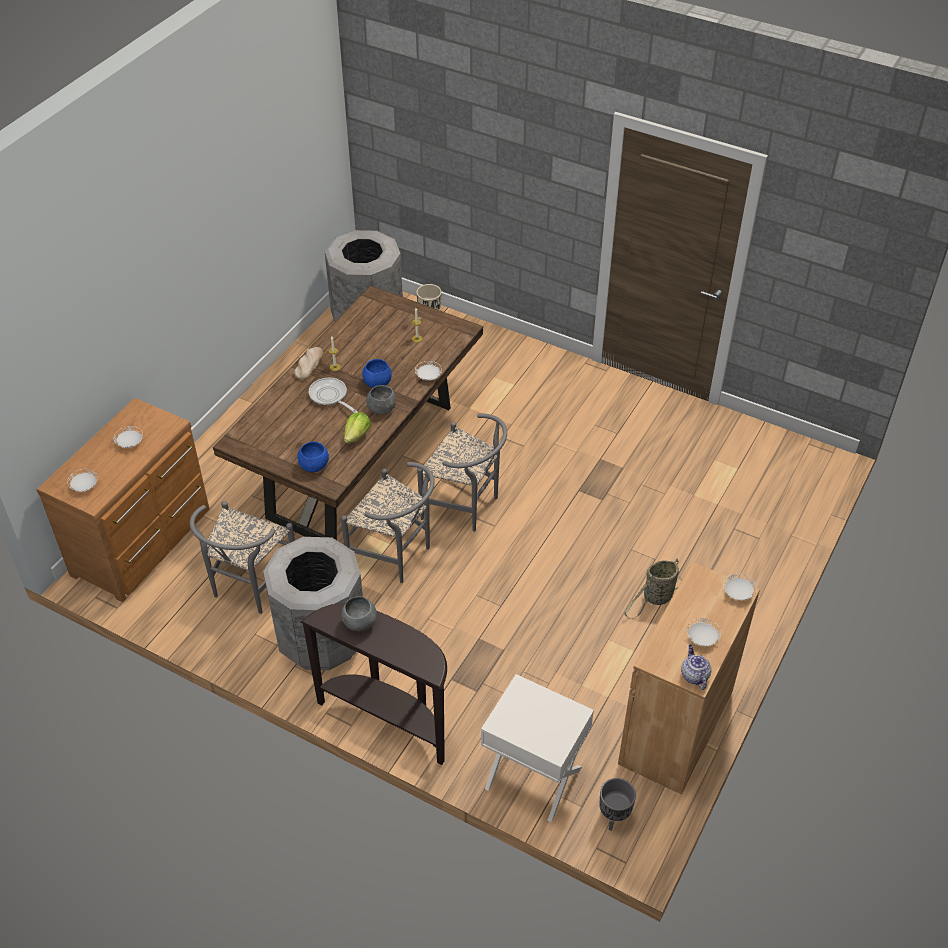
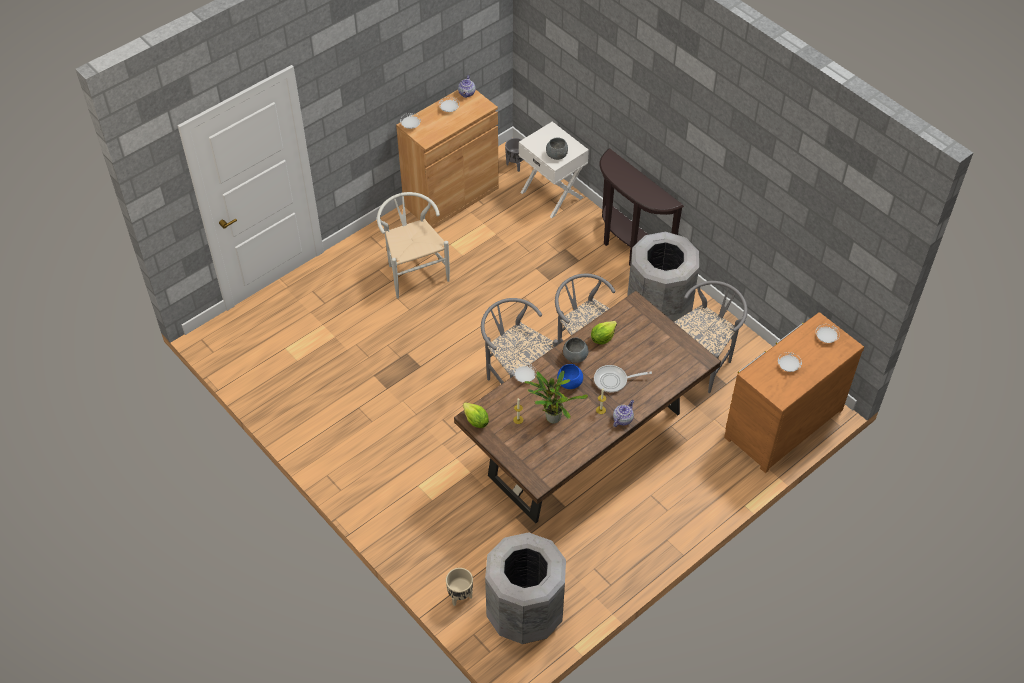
camera: 160 degrees left, 5 degrees up
(309, 365) = (622, 419): bread -> teapot
(314, 466) = (644, 321): blue bowl -> none
(330, 396) = (613, 381): frying pan -> frying pan turned 105 degrees clockwise
(359, 622) = (646, 193): grey bowl -> grey bowl (556, 155)
(384, 349) = (552, 416): none -> potted plant
(459, 327) = (476, 421): none -> lettuce
(656, 598) = (414, 271): basket -> white chair

